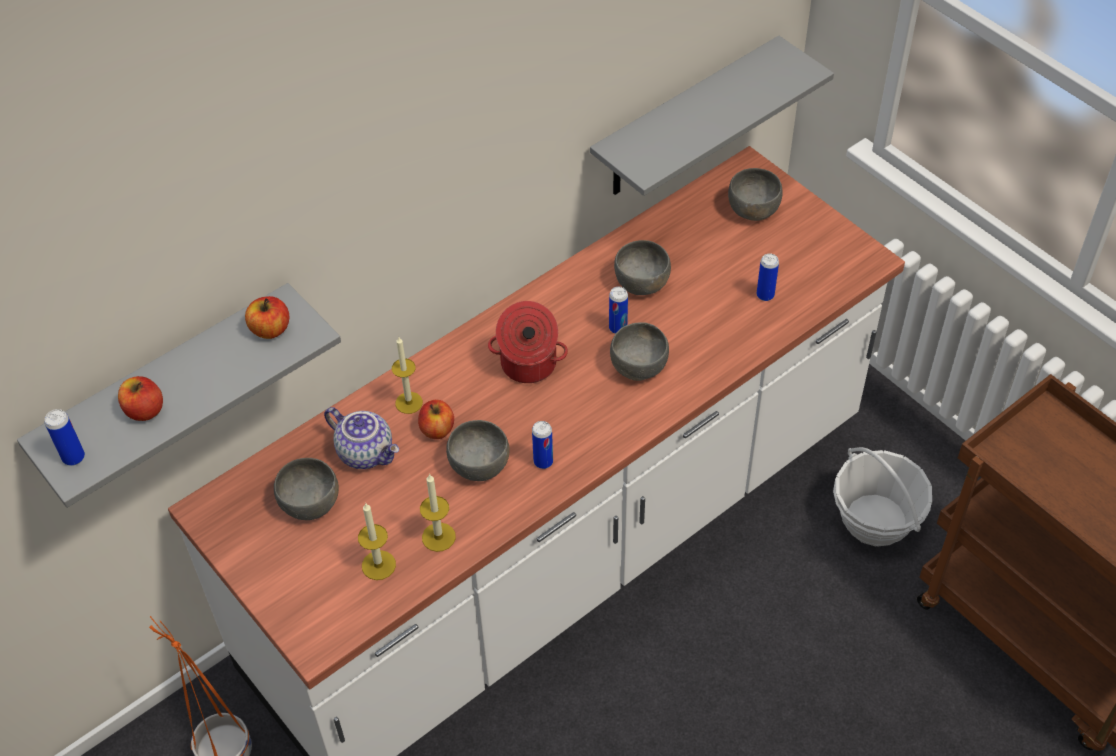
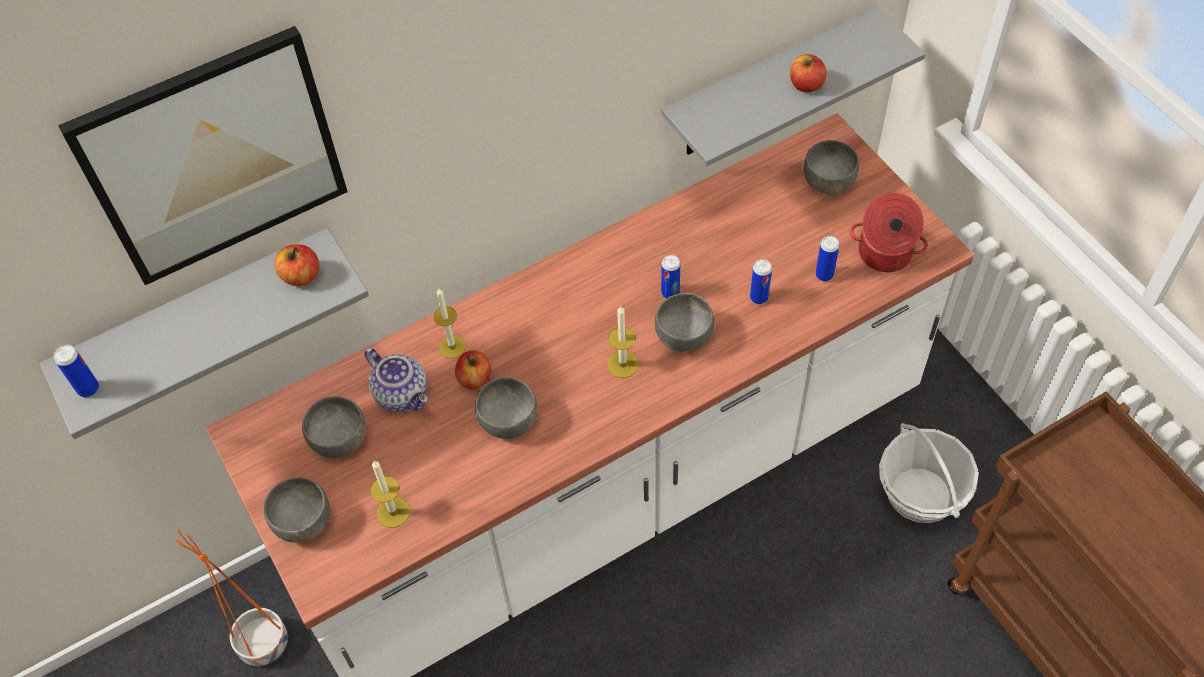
camera: 10 degrees right, 5 degrees up
(144, 410) = (164, 347): apple -> apple (806, 85)
(189, 209) = (214, 157): none -> picture
(438, 537) = (456, 490): candle -> candle (622, 364)
(528, 365) = (575, 321): cooking pot -> cooking pot (884, 254)
(543, 462) = (571, 425): can -> can (759, 297)
(642, 283) = (703, 248): grey bowl -> grey bowl (303, 522)

